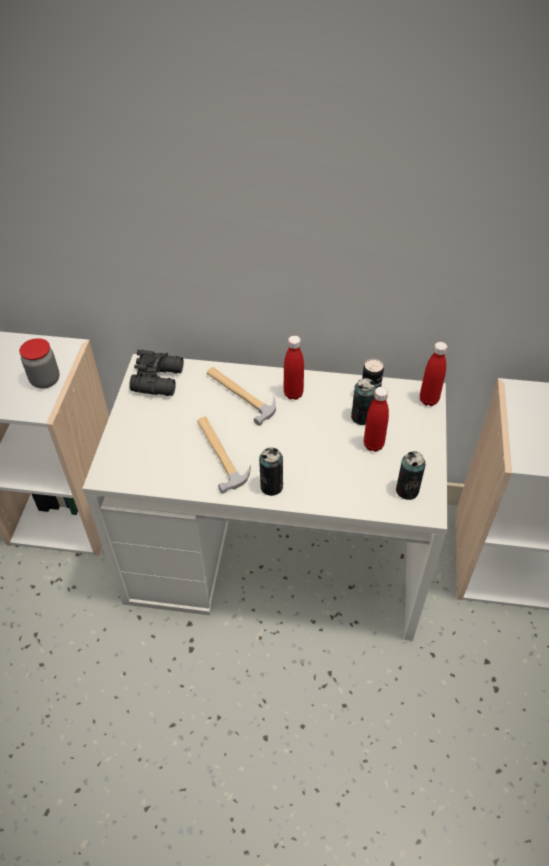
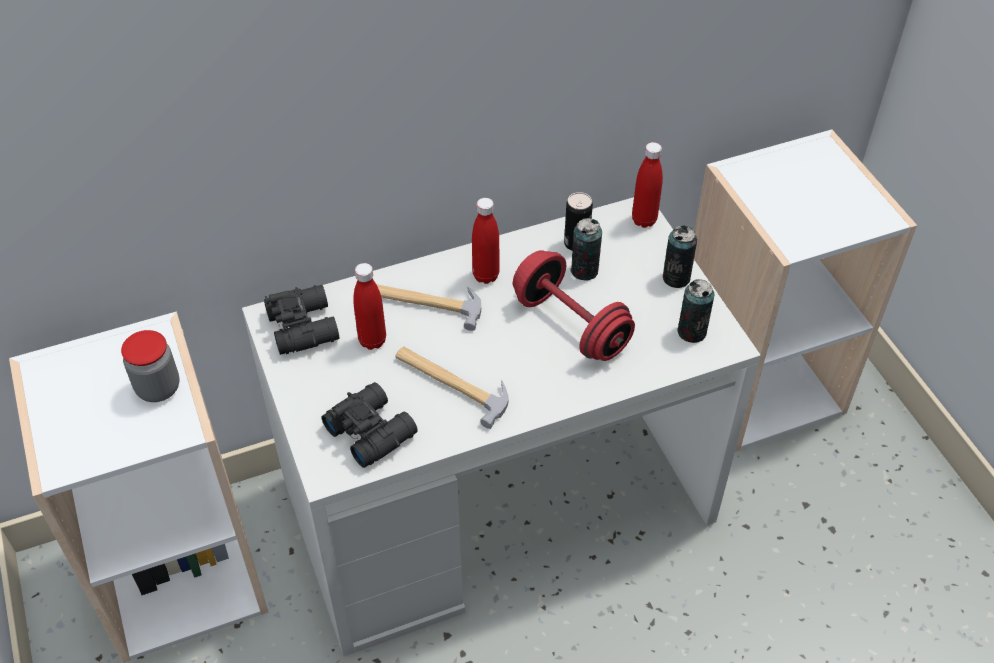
camera: 30 degrees left, 0 degrees up
(150, 460) = (371, 430): none -> black binoculars
(271, 486) = (540, 394): can -> can (676, 278)
(325, 449) = (571, 325): none -> red dumbbell
(373, 445) = (620, 297): red bottle -> red bottle (372, 341)

